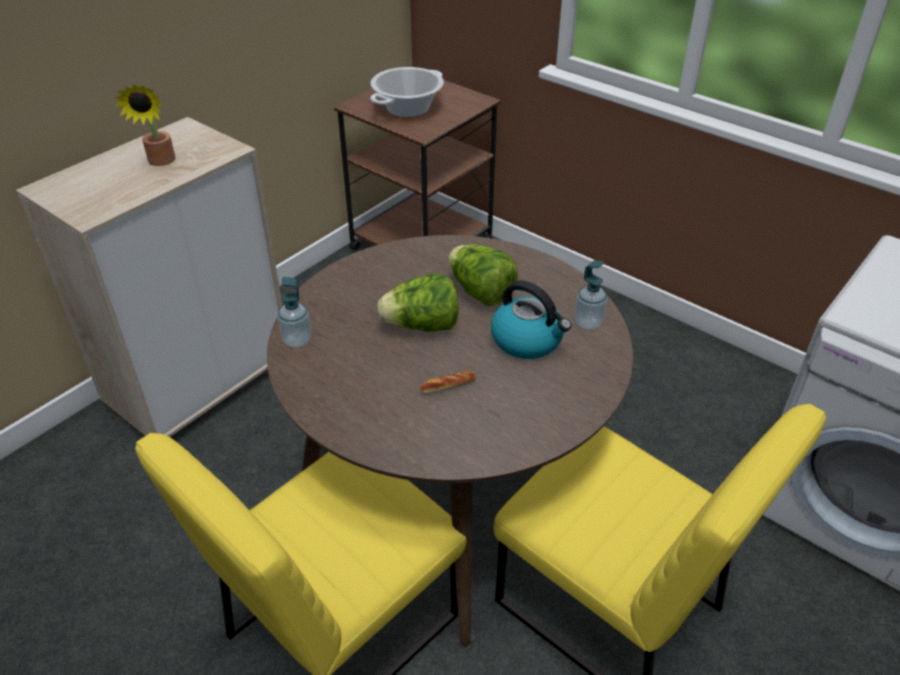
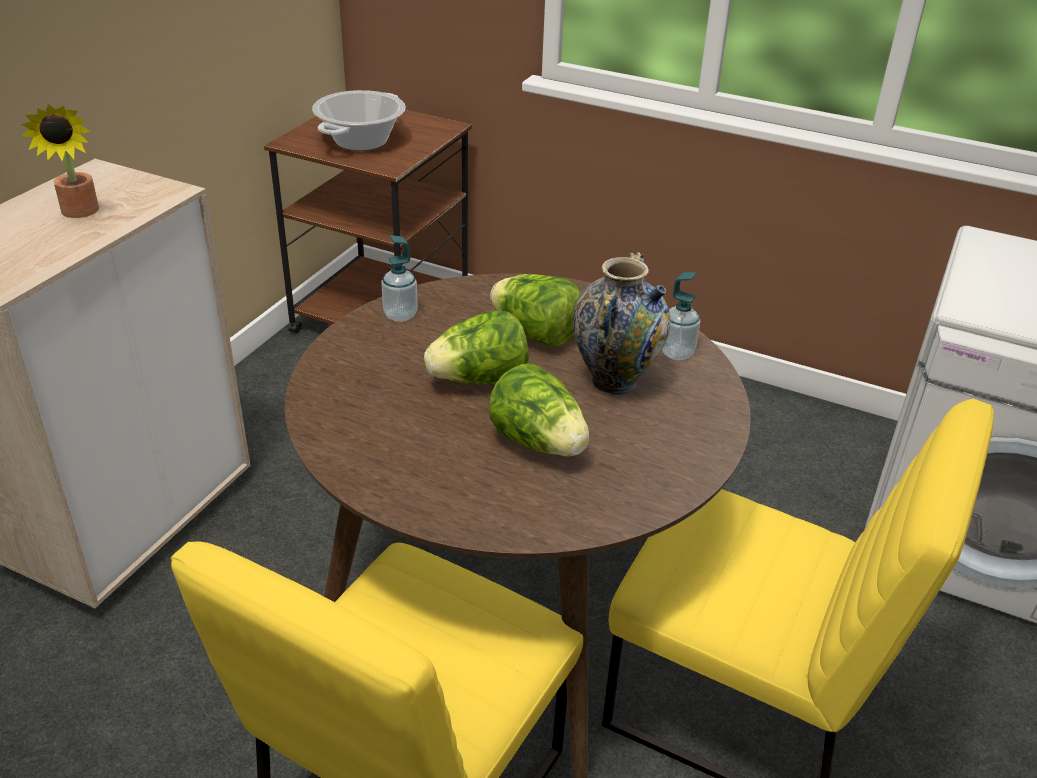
camera: 15 degrees left, 5 degrees down
(297, 340) = (324, 415): soap dispenser -> soap dispenser (400, 315)
(448, 385) = (539, 443): bread -> lettuce
(528, 340) = (614, 380): kettle -> vase

